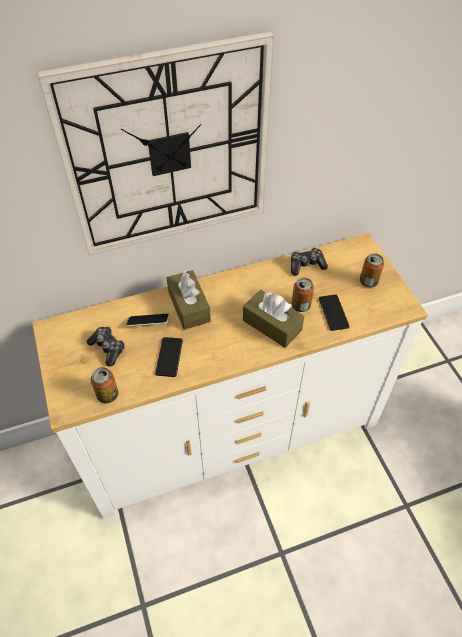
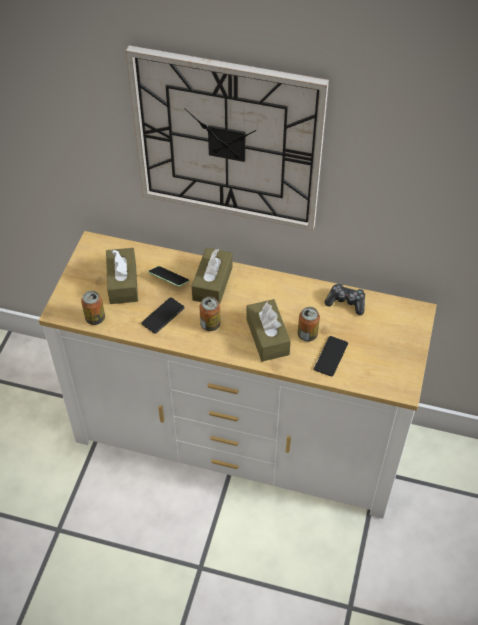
camera: 35 degrees right, 0 degrees up
(108, 348) = (123, 283): game controller -> brown tissue box
(368, 281) = (390, 347): can -> can (210, 324)

